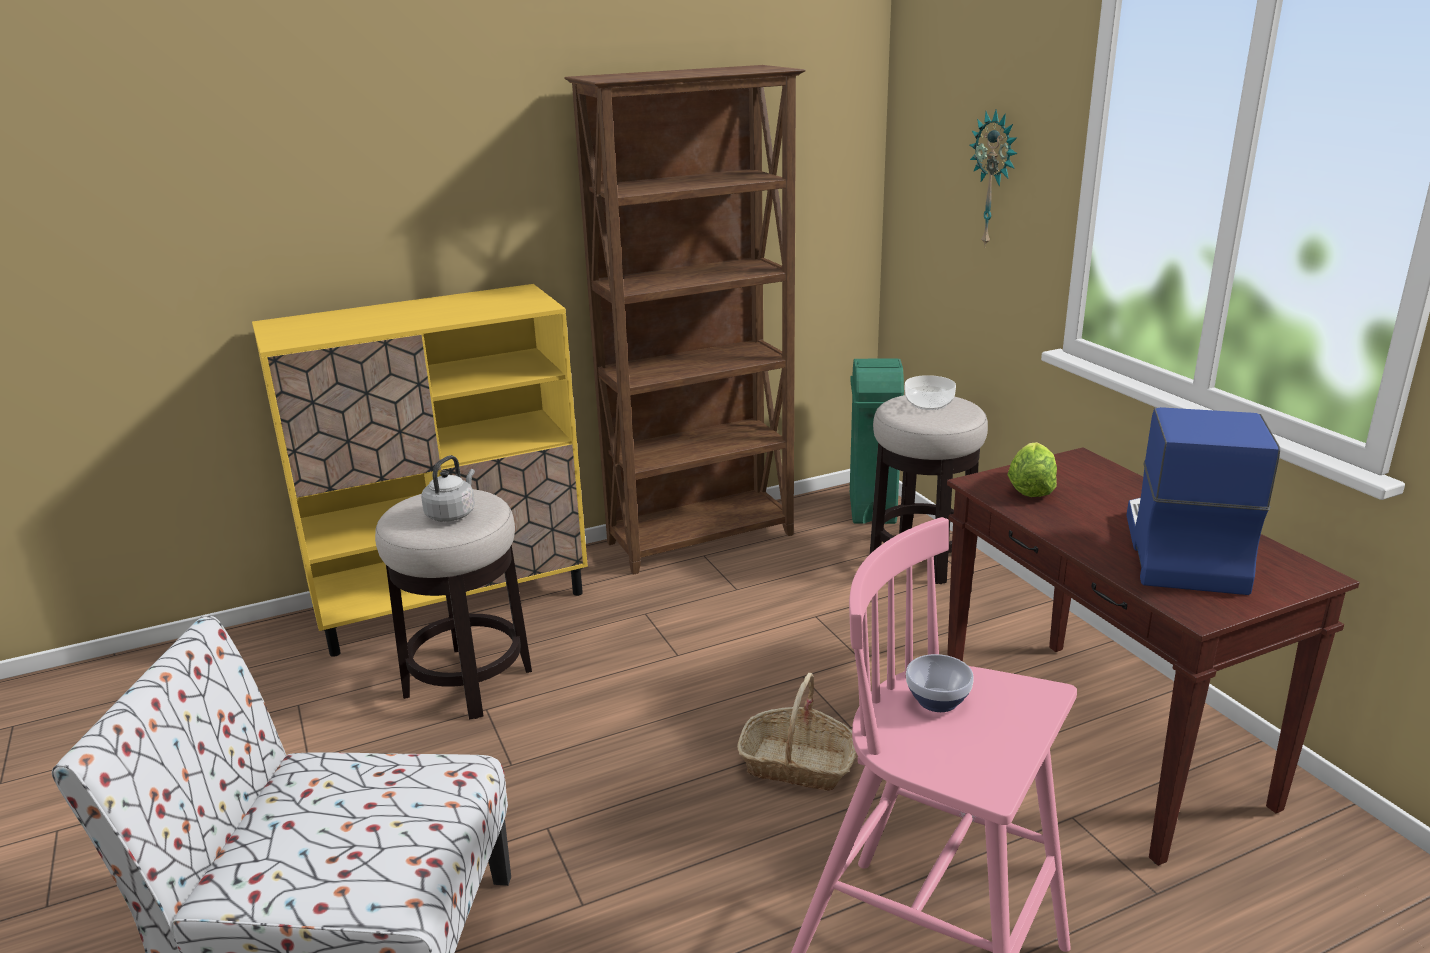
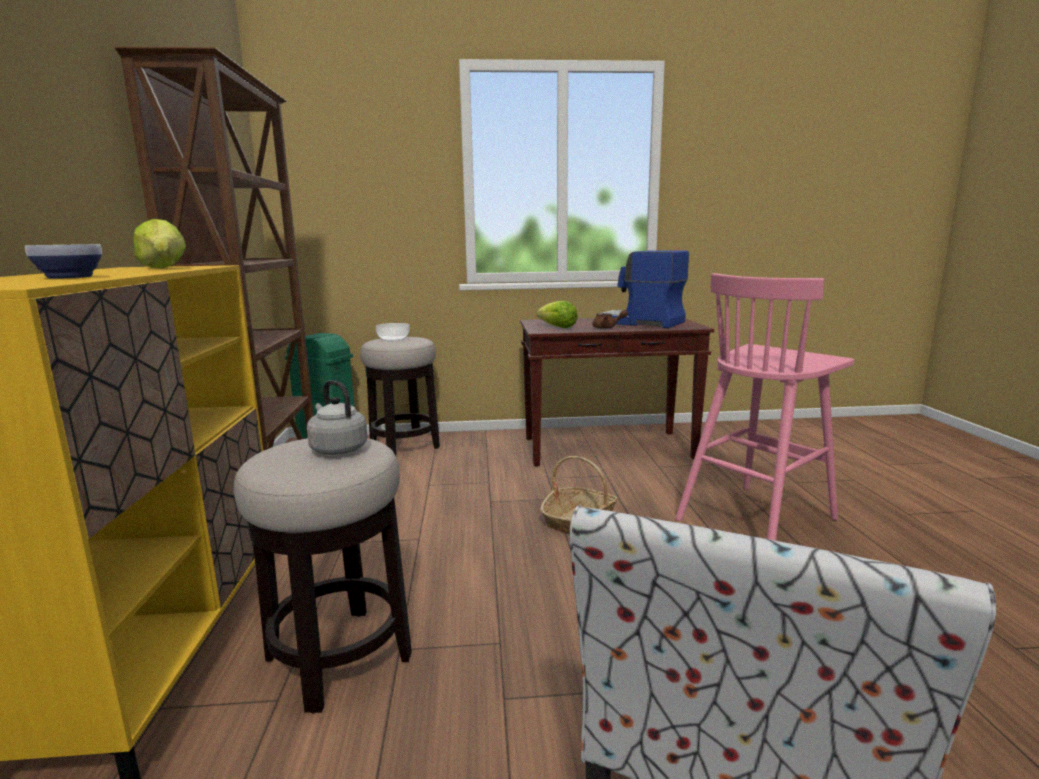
camera: 70 degrees left, 10 degrees down
(488, 308) = (164, 268): none -> lettuce
(936, 700) = (755, 358): bowl -> bowl (67, 277)
(995, 179) = (387, 194): wall clock -> none
(1078, 529) = (607, 327): none -> brown teapot

